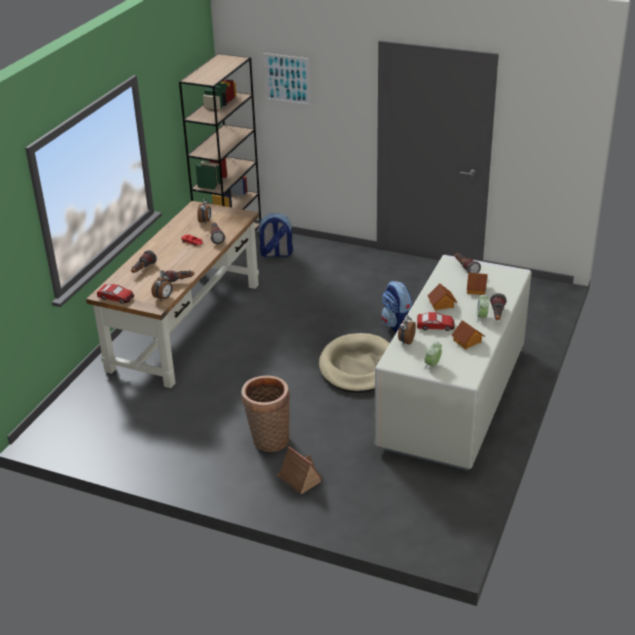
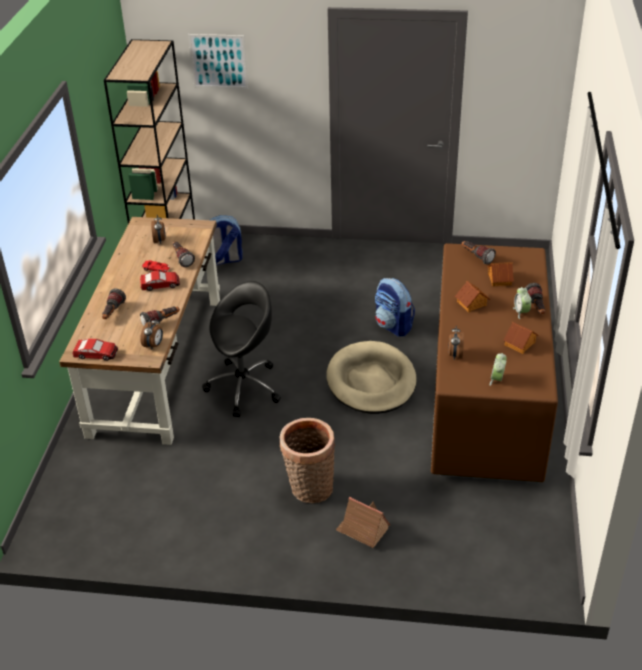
camera: 15 degrees left, 5 degrees up
(250, 354) = (245, 386): none -> black office chair
(435, 326) = (477, 331): toy car -> toy car (160, 284)
(453, 398) = (486, 400): white dresser -> brown dresser

